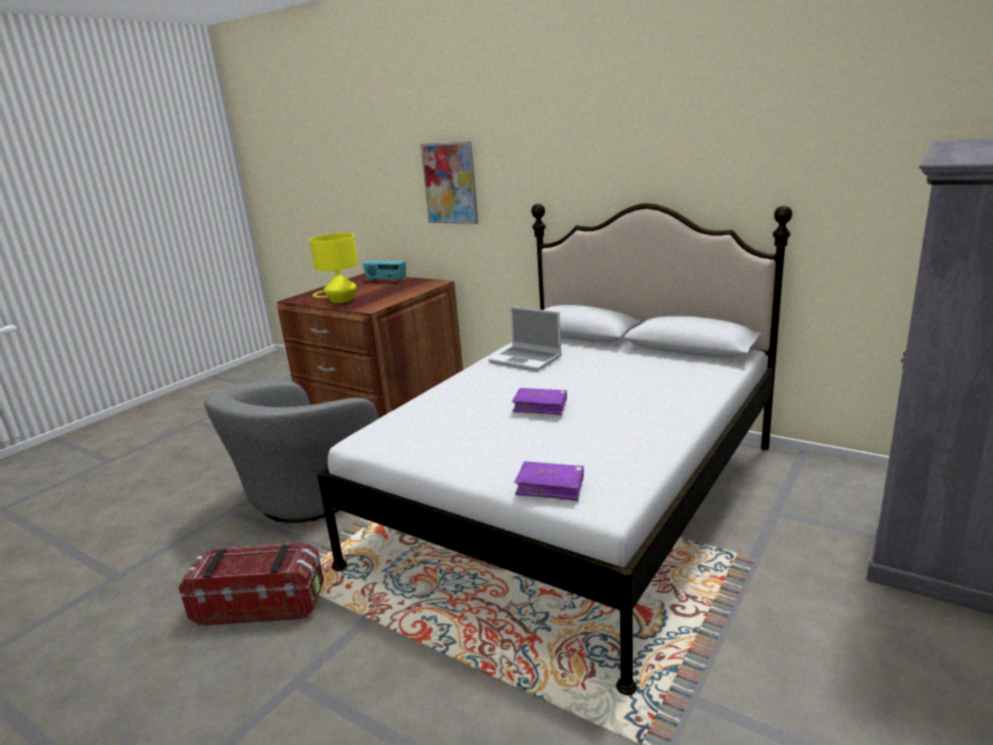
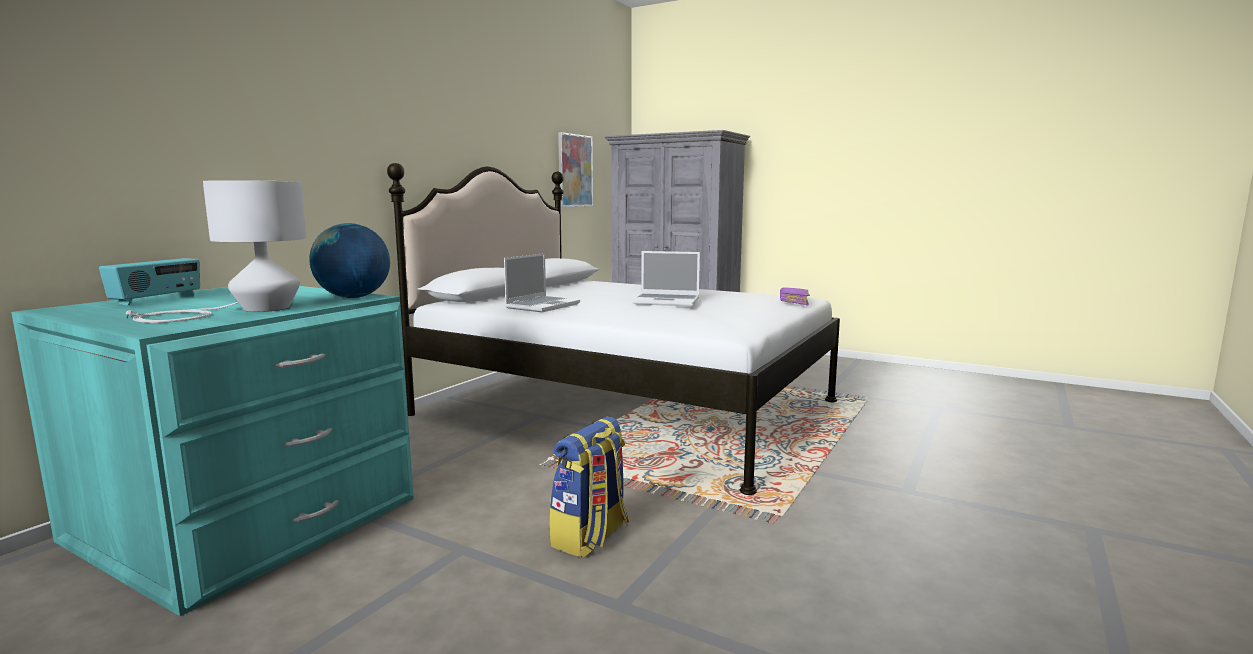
camera: 95 degrees left, 10 degrees down
(260, 604) = (826, 527): storage box -> none
(308, 497) = (591, 537): grey armchair -> backpack
(336, 297) = (232, 311): yellow table lamp -> grey table lamp
(371, 306) = (353, 297): none -> globe
(382, 401) = (248, 519): brown dresser -> turquoise dresser
(450, 183) = (249, 127): picture -> picture (575, 170)
(540, 407) = (667, 301): purple book -> laptop

